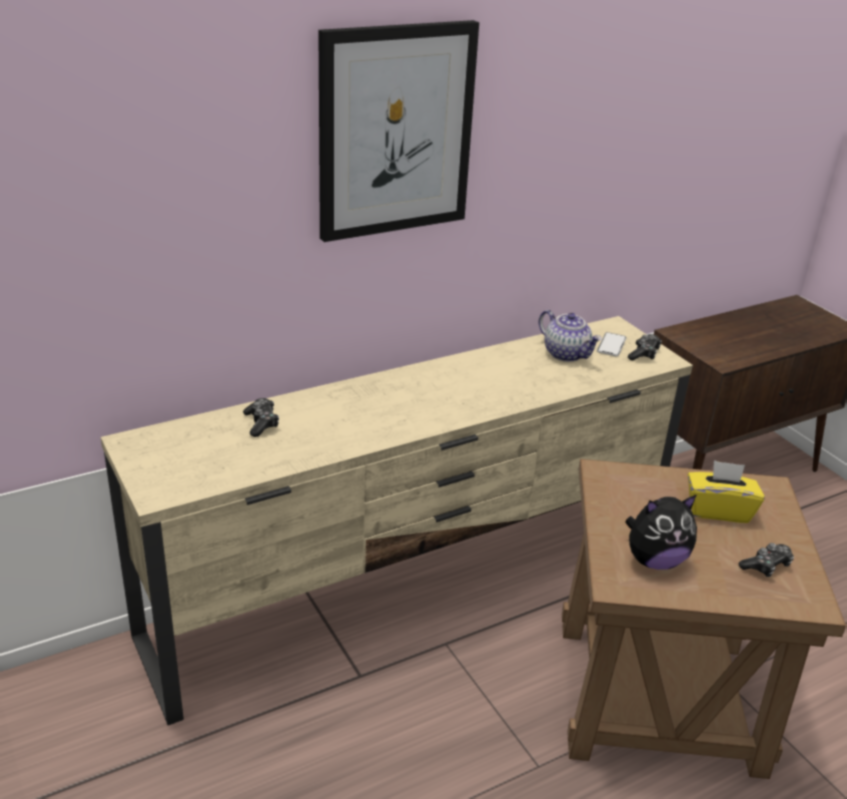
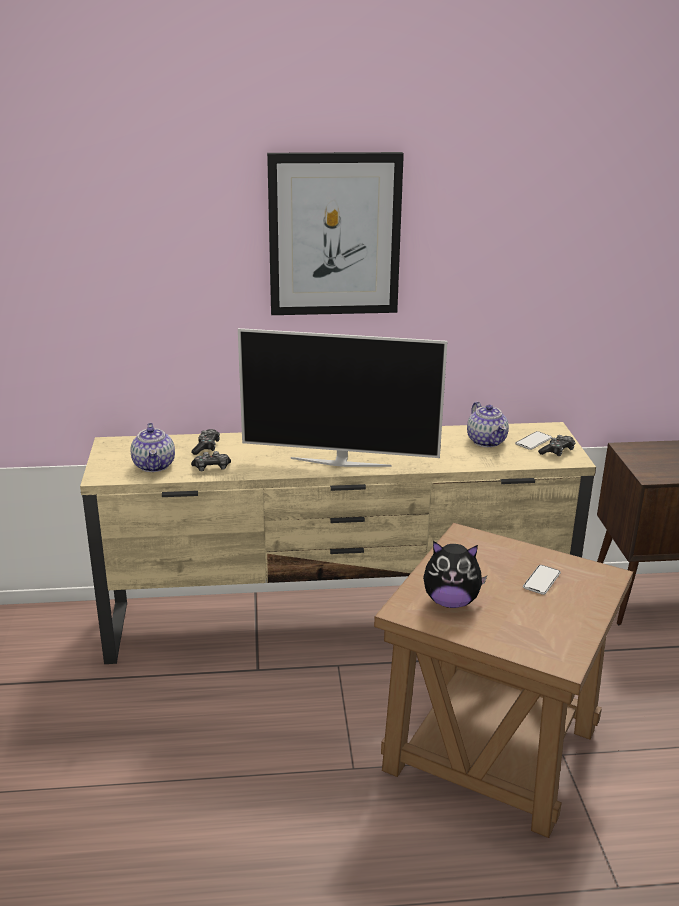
camera: 25 degrees right, 5 degrees down
(216, 463) = (154, 465): none -> teapot
(435, 411) = (340, 461): none -> television
(718, 510) = (541, 580): yellow tissue box -> phone
(766, 566) = (546, 627): game controller -> game controller (211, 468)

